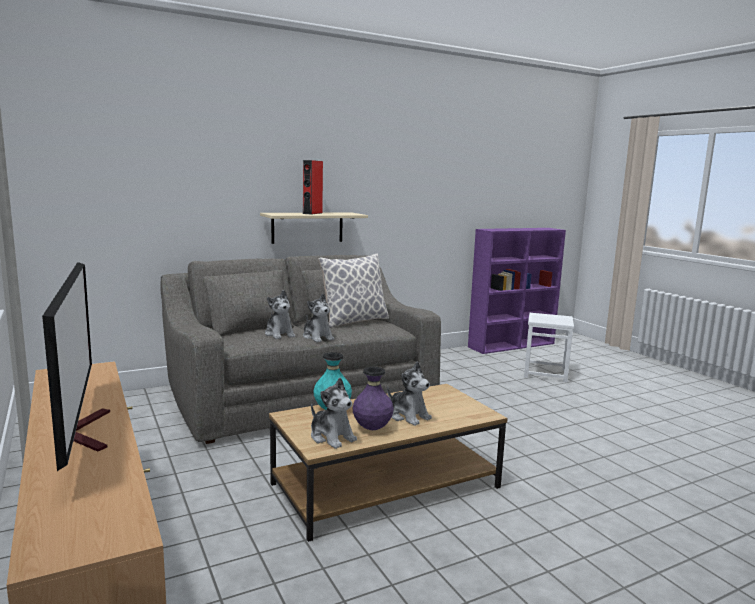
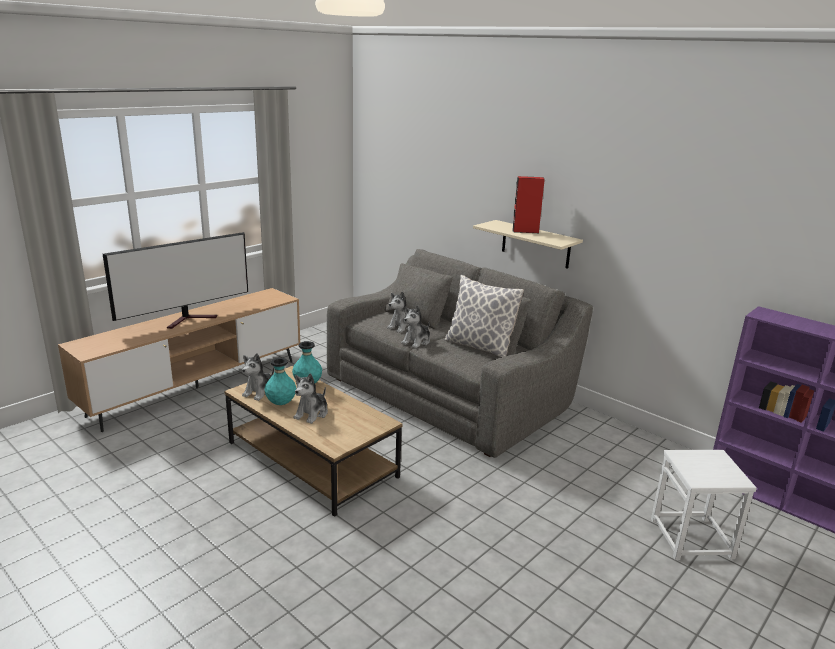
camera: 70 degrees right, 10 degrees up
(372, 428) = (281, 403): purple vase -> turquoise vase

